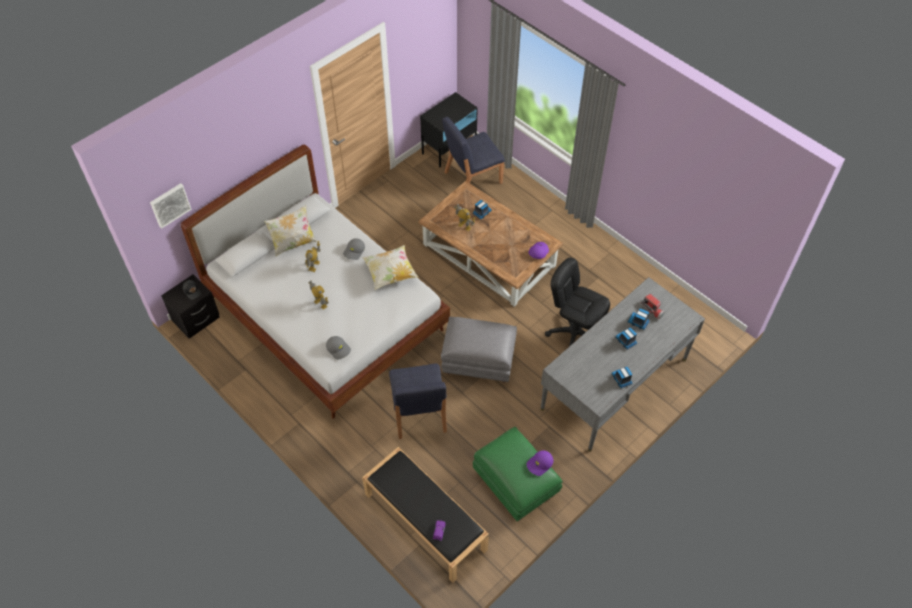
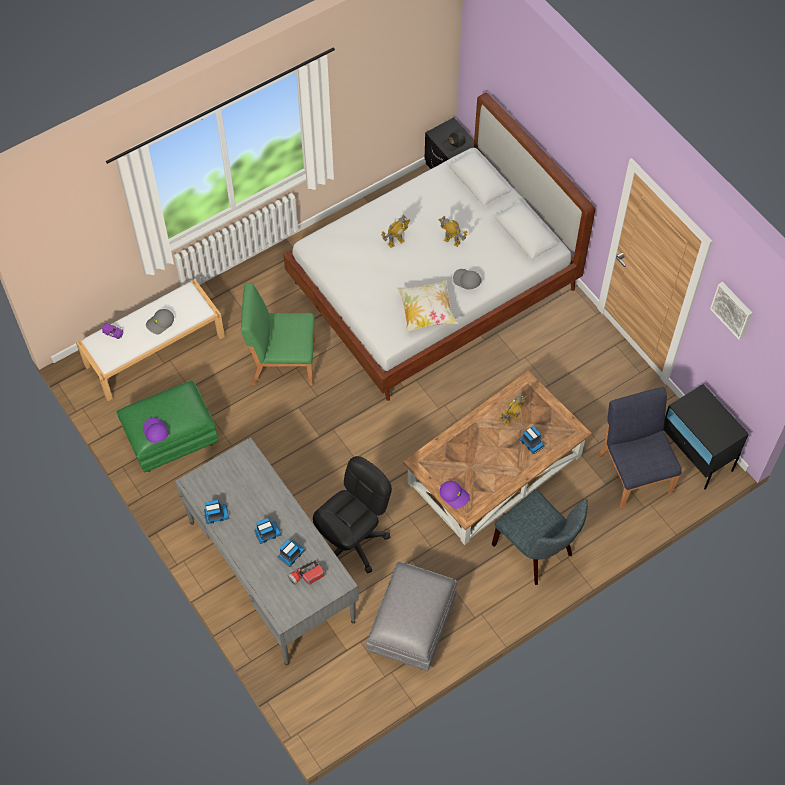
camera: 100 degrees right, 5 degrees up
(169, 204) = (488, 67): picture -> picture (732, 309)
(293, 244) = (489, 224): pillow -> none
(339, 349) = (331, 253): grey cap -> grey cap (160, 323)
(418, 413) = (282, 361): blue chair -> green chair
(424, 521) = (155, 350): black bench -> white bench
(478, 362) = (335, 430): grey ottoman -> grey ottoman (411, 626)
(549, 224) = (536, 552): none -> grey chair

